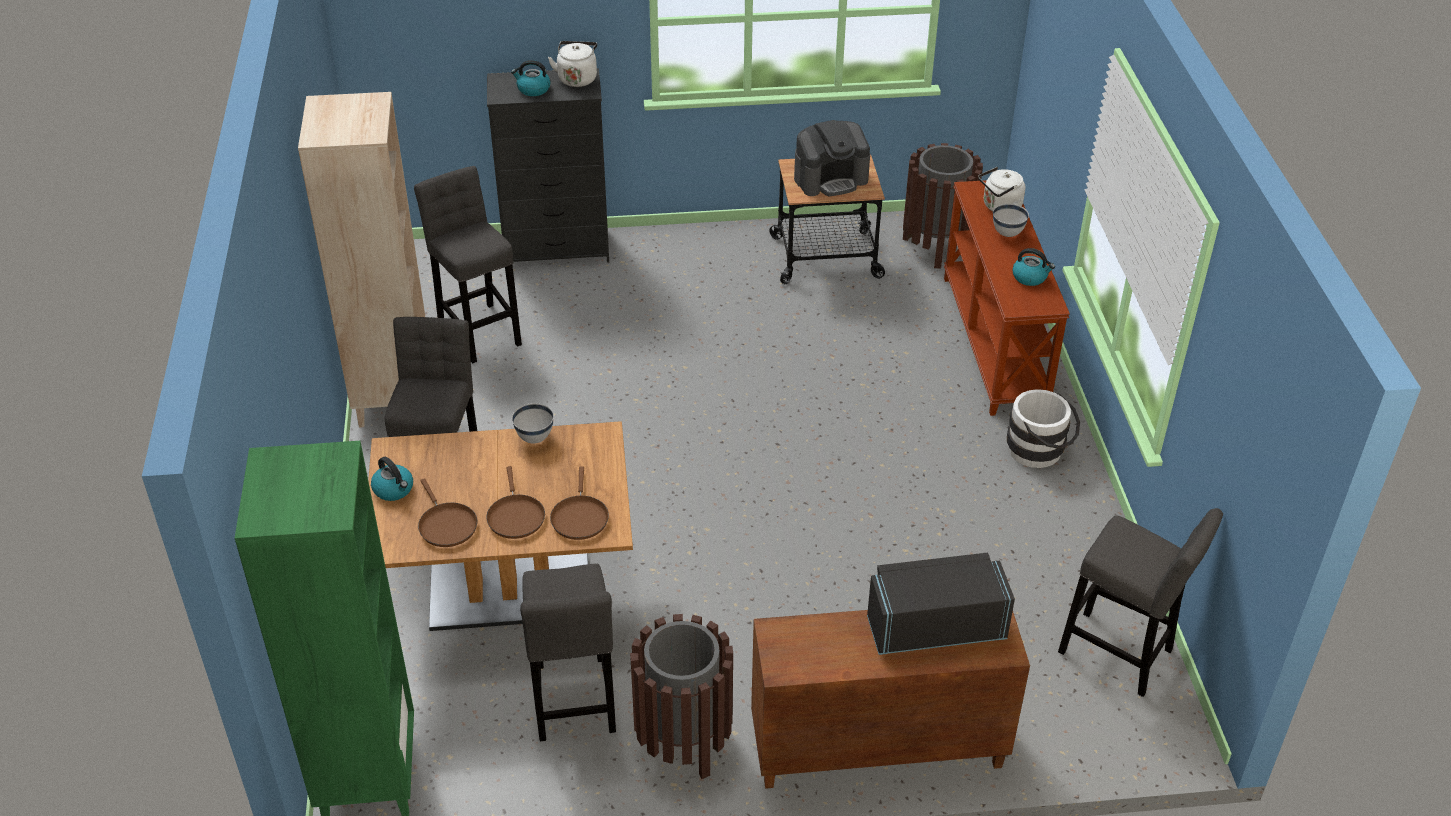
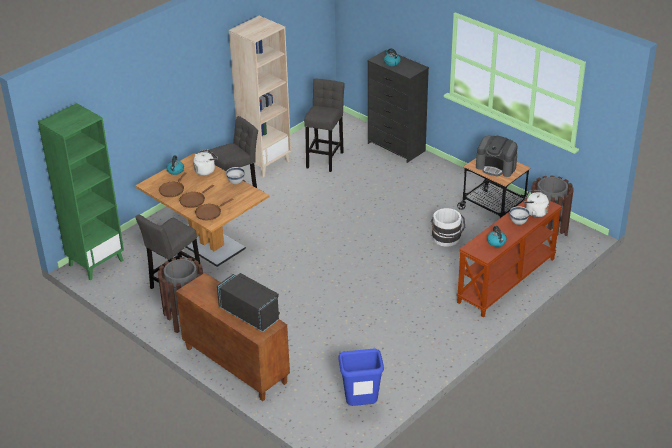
camera: 50 degrees right, 5 degrees down
(577, 78) = (414, 67): white kettle -> white kettle (206, 170)
(1040, 451) = (453, 327): white bucket -> white bucket (446, 240)
(1120, 655) = (360, 405): grey stool -> blue trash can

